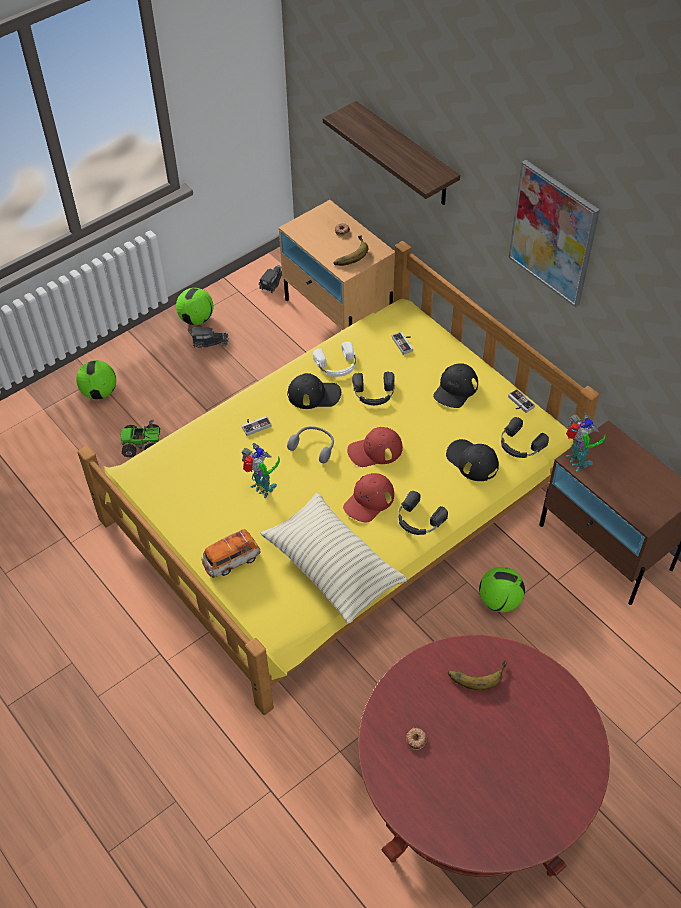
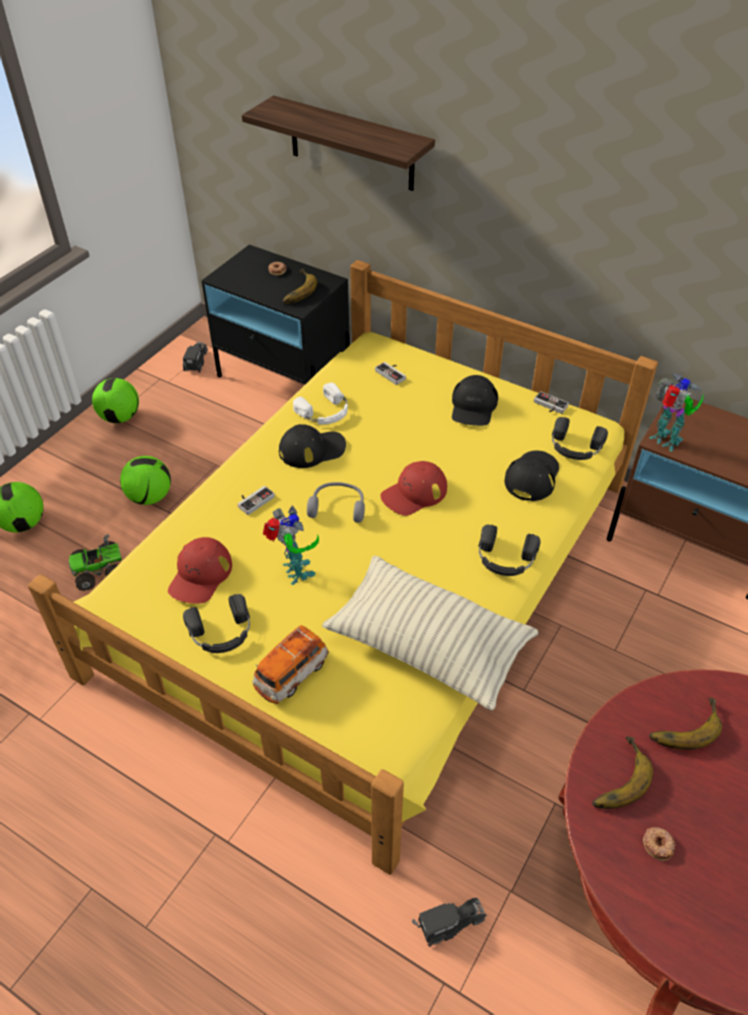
camera: 20 degrees left, 5 degrees down
(209, 342) = (143, 438): toy truck -> toy truck (447, 924)
(262, 489) = (295, 573): toy robot -> toy robot turned 45 degrees clockwise
(338, 316) = (284, 379): beige nightstand -> black nightstand
(369, 500) = (434, 551): red cap -> red cap (200, 575)
(374, 393) = (382, 432): black headphones -> black headphones (221, 632)
(411, 690) = (615, 777): none -> banana
(472, 461) = (532, 477): black cap -> black cap turned 90 degrees clockwise
(500, 601) = (608, 636): football -> football (150, 497)
(553, 234) = (581, 168): picture -> none

